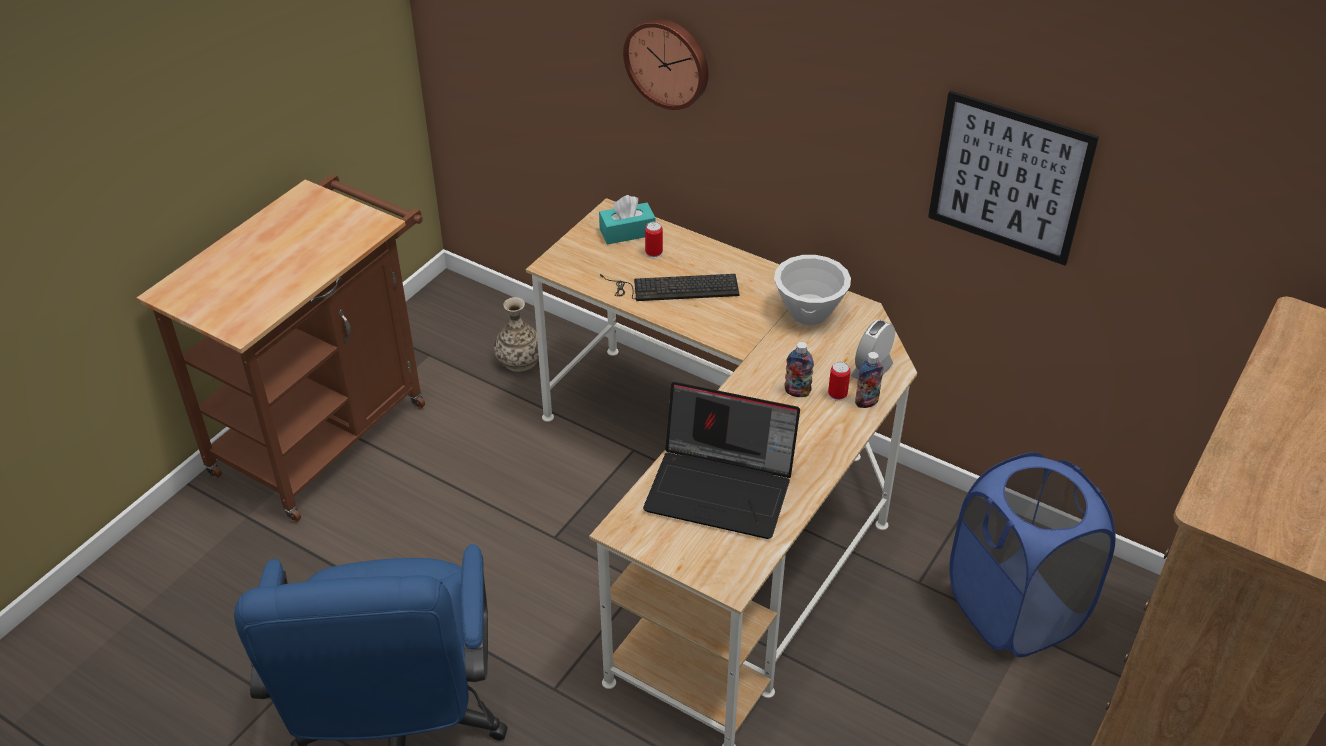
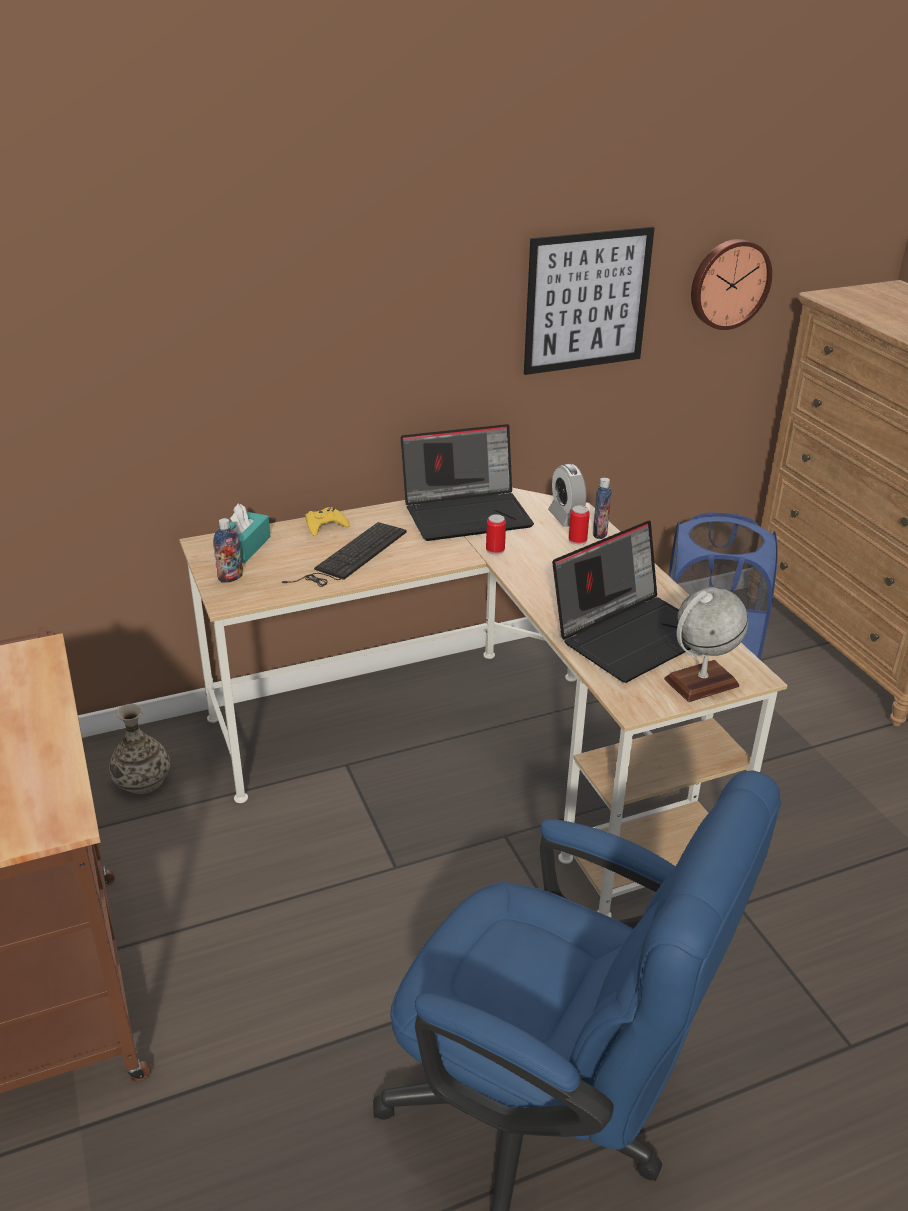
camera: 55 degrees left, 10 degrees down
(654, 253) = (292, 547): can -> can (495, 551)
(668, 62) = (234, 338): wall clock -> wall clock (728, 283)
(690, 556) = (701, 682): none -> globe
(701, 251) = (325, 526): none -> yellow game controller
(797, 392) = (554, 555): bottle -> bottle (230, 578)
(810, 312) = (468, 513): white bowl -> laptop

